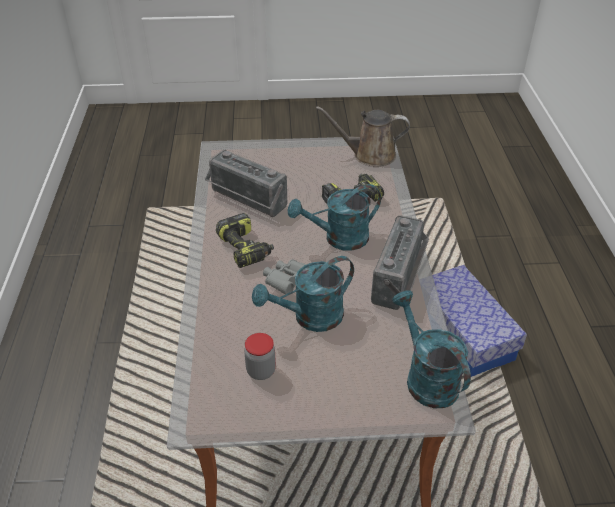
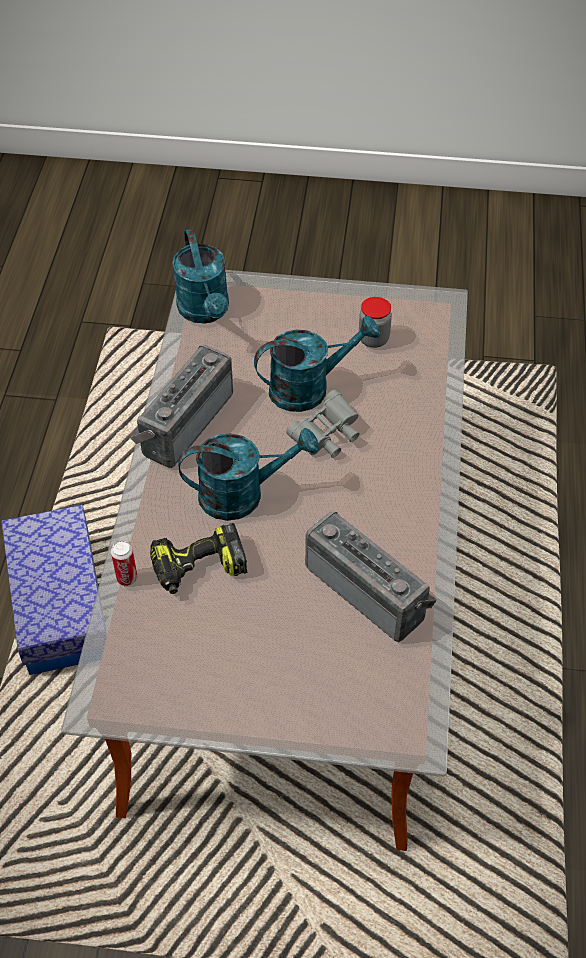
camera: 170 degrees left, 10 degrees up
(246, 248) = (377, 496): power drill -> none
(369, 155) = (130, 673): brown watering can -> none
(392, 190) = (127, 578): none -> can

